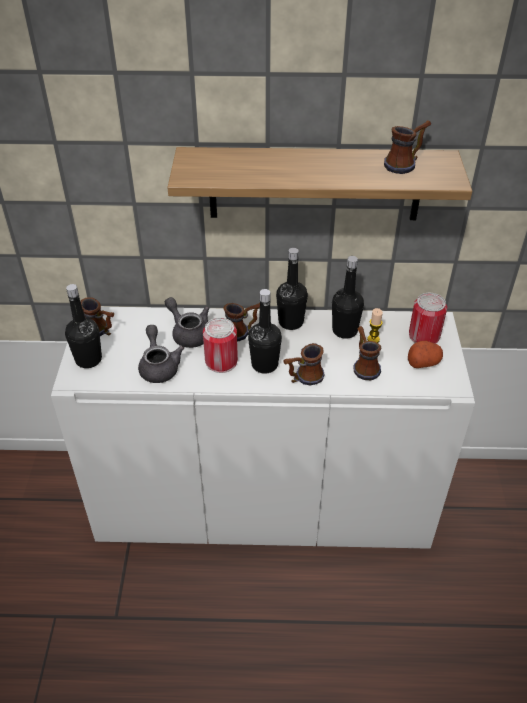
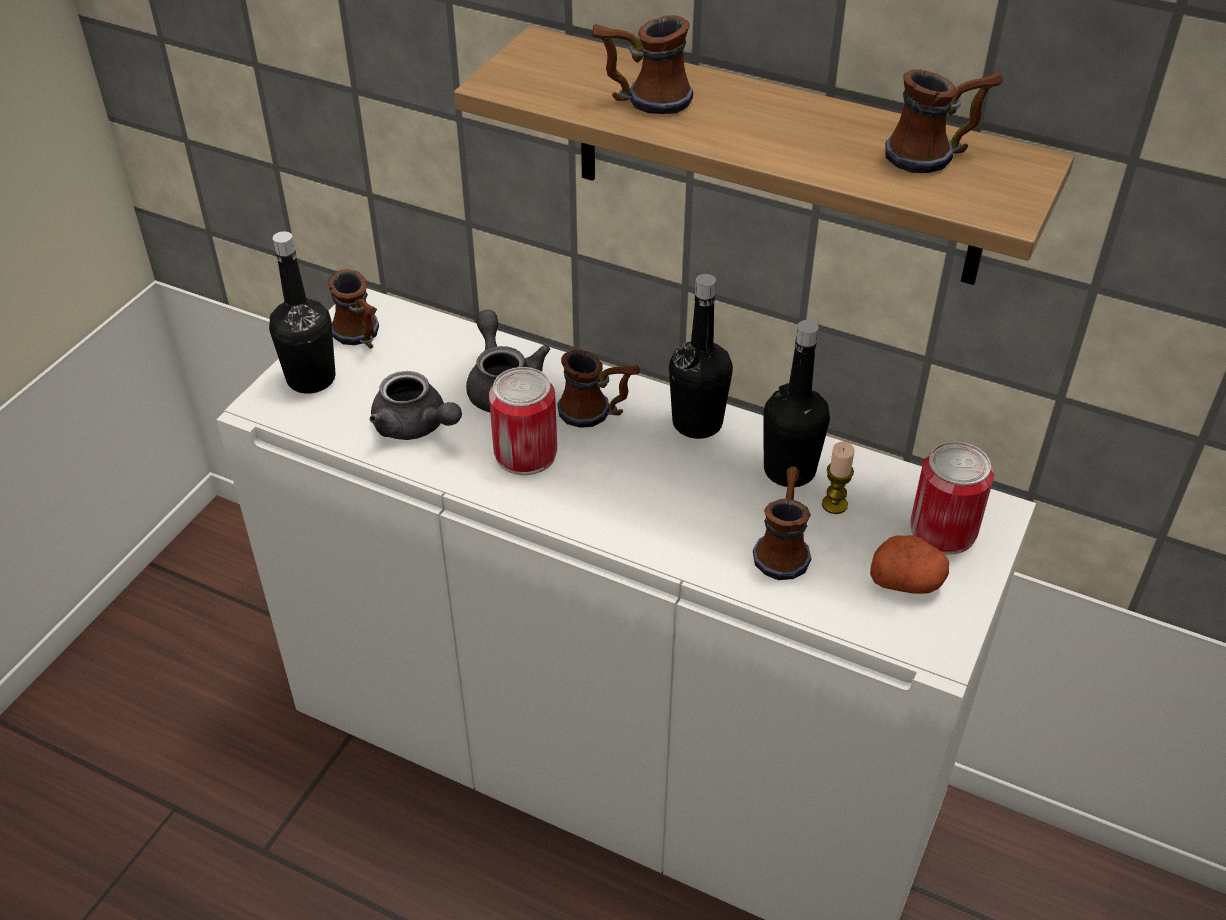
camera: 25 degrees right, 0 degrees up
(159, 366) = (416, 427): grey teapot -> grey teapot turned 120 degrees clockwise
(264, 364) = (598, 484): black bottle -> none
(303, 378) = (651, 533): mug -> mug (642, 100)

